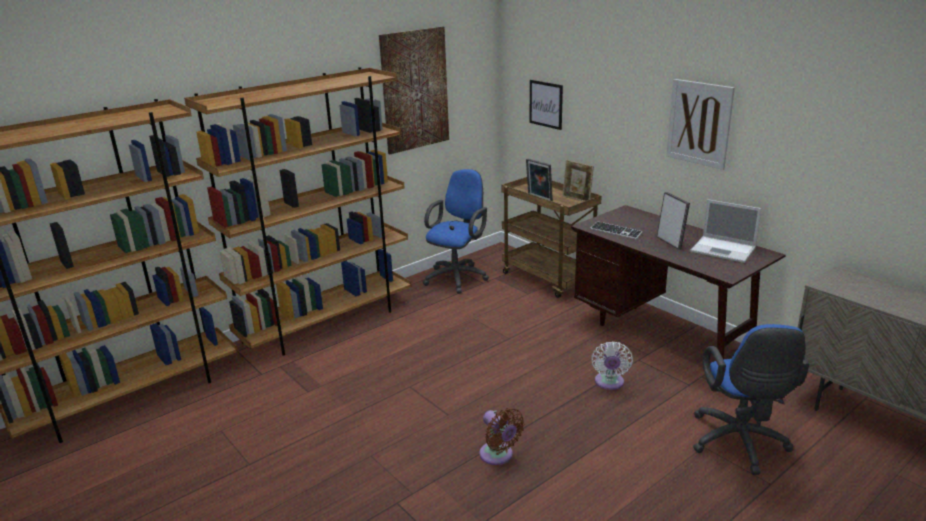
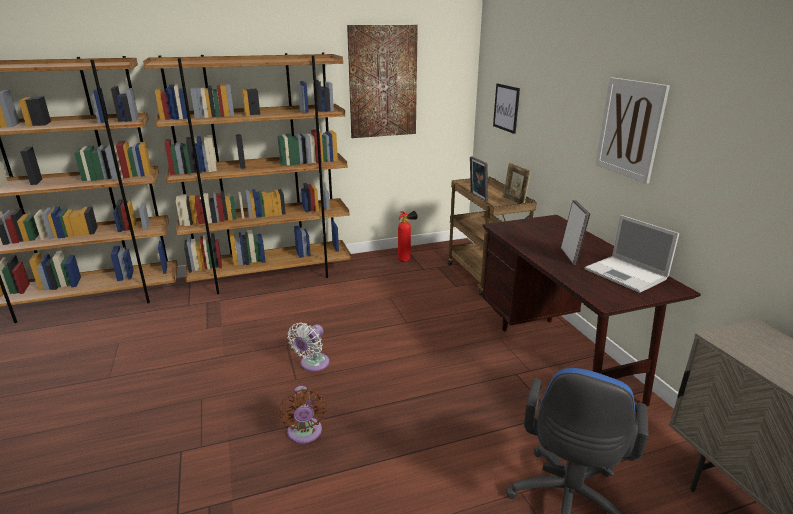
camera: 20 degrees right, 0 degrees up
(458, 277) = (406, 260): blue office chair -> fire extinguisher
(609, 383) = (468, 390): white fan -> white fan (312, 364)
(616, 231) = (522, 236): keyboard -> none

